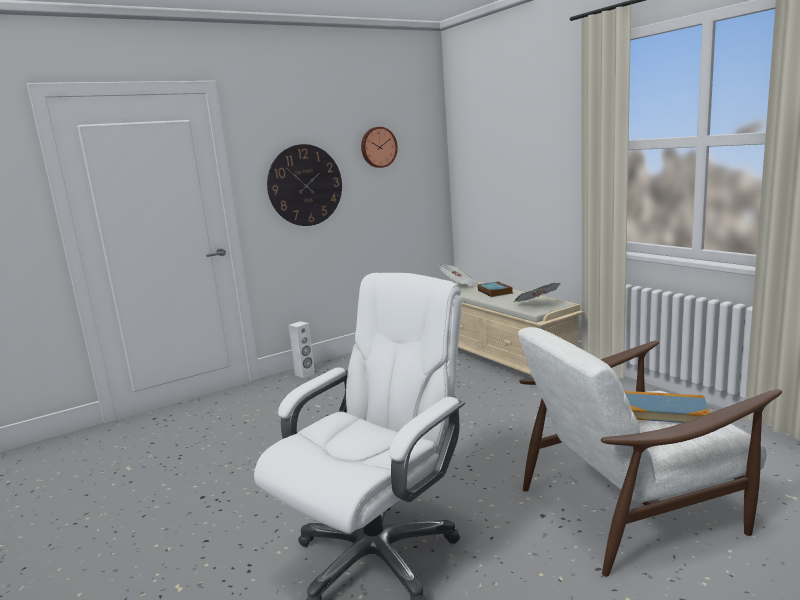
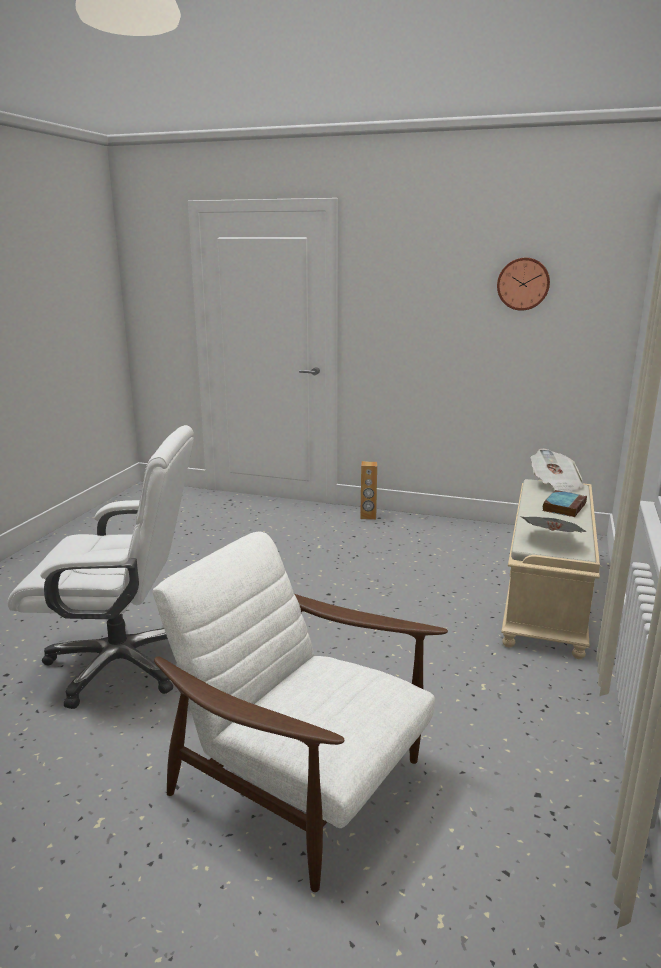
camera: 50 degrees right, 5 degrees up
(305, 185) = (416, 318): wall clock -> none
(305, 374) = (368, 516): white speaker -> brown speaker
(665, 411) = (340, 701): book -> none

